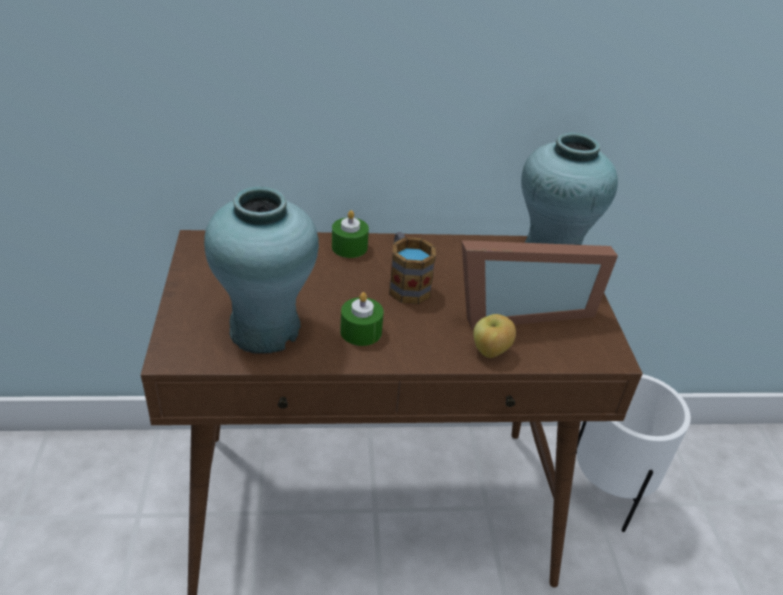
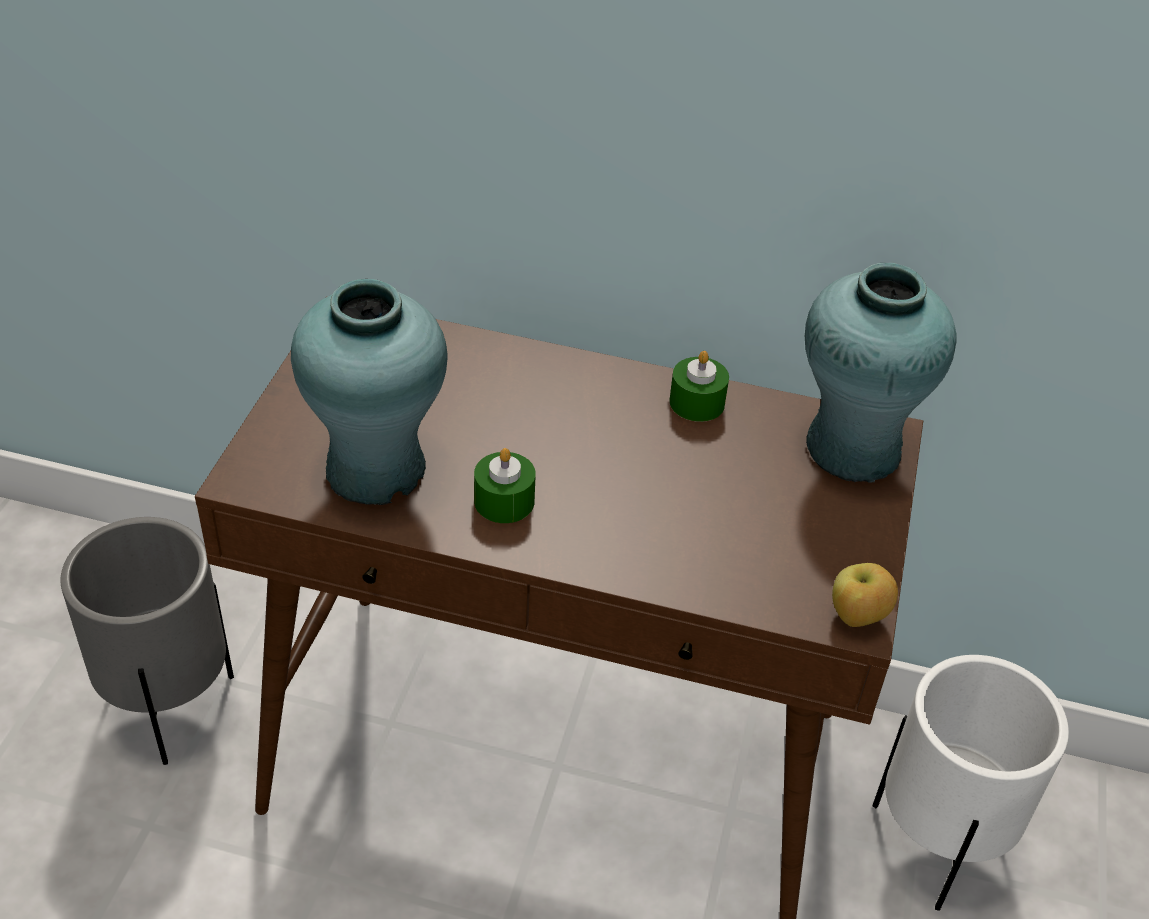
camera: 20 degrees right, 5 degrees up
(104, 544) = (172, 709): none -> grey planter
(349, 247) = (551, 369): green candle -> green candle (697, 402)
(406, 284) = (604, 444): mug -> none
(490, 352) = (674, 573): apple -> apple (857, 617)
(519, 309) = (756, 518): picture frame -> none

